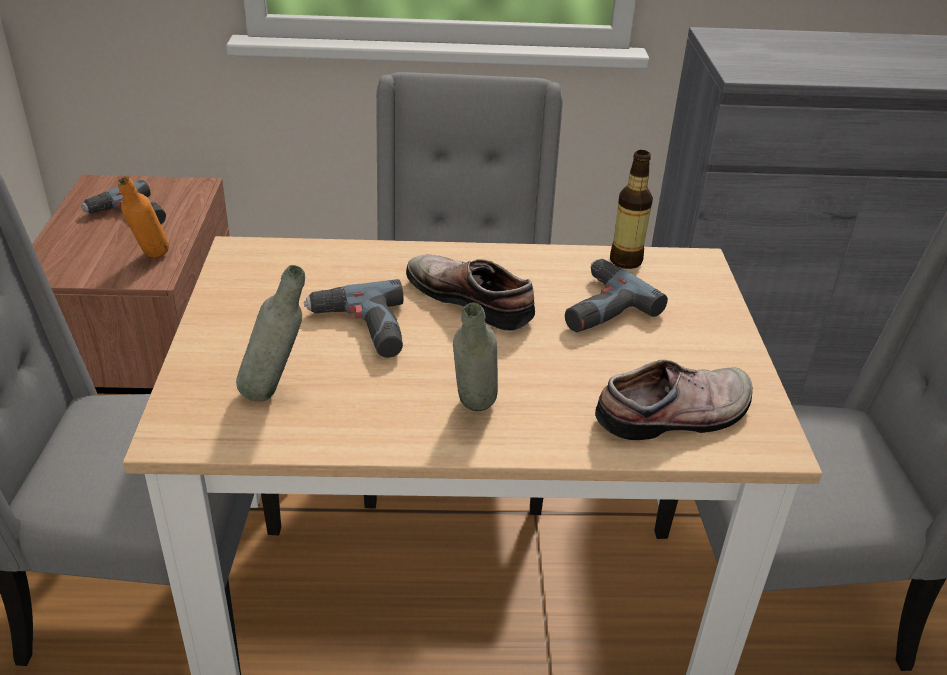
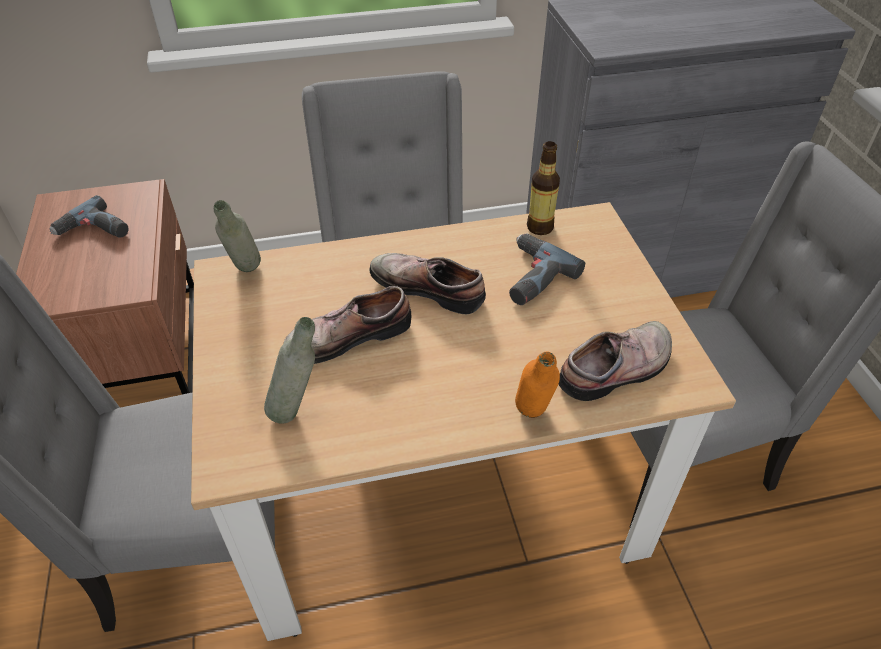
camera: 10 degrees left, 10 degrees up
(151, 260) = (128, 273): orange bottle -> orange bottle (532, 420)
(360, 330) = (347, 335): power drill -> shoe
(473, 414) = (462, 399): grey bottle -> grey bottle (246, 274)

